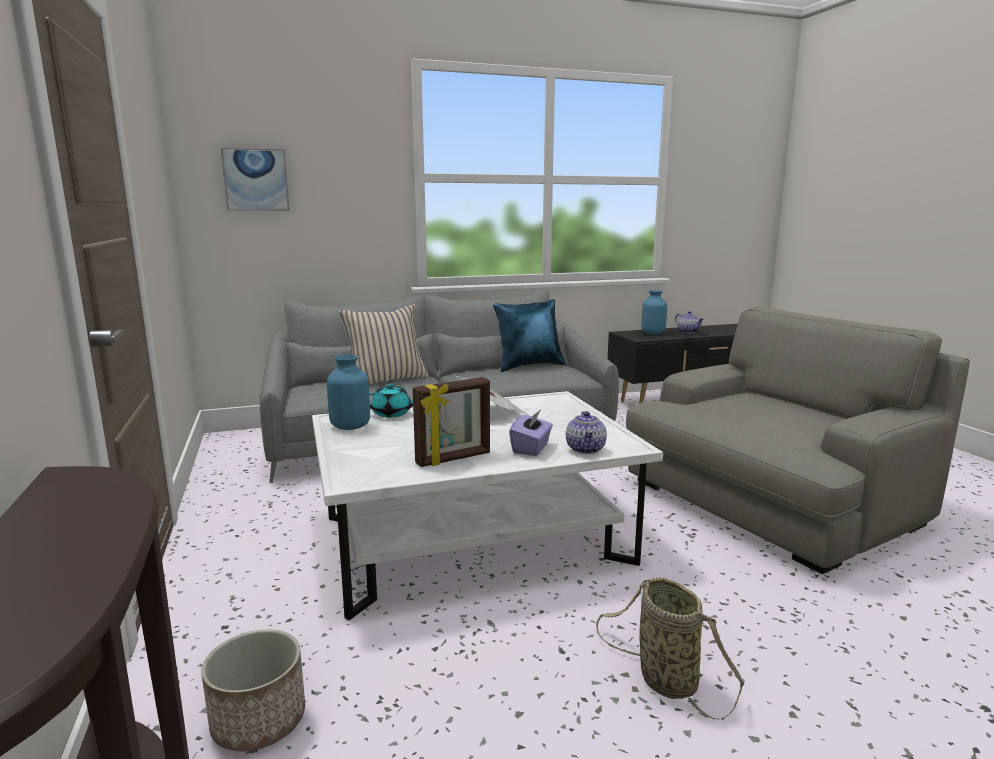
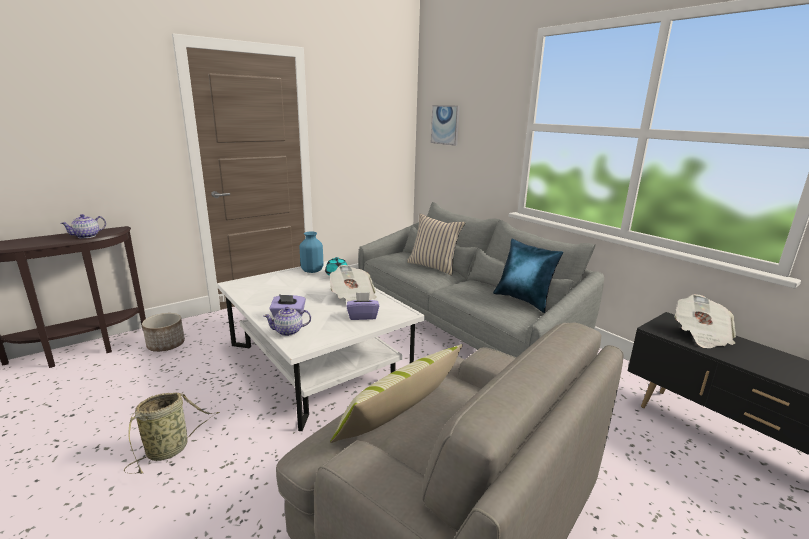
camera: 70 degrees right, 5 degrees up
(454, 459) = (266, 299): picture frame -> none
(555, 414) = (362, 316): none -> purple tissue box
(653, 333) = (701, 335): blue vase -> newspaper
(688, 332) = (757, 357): teapot -> teapot (87, 236)
(766, 425) = (398, 415): none -> pillow

